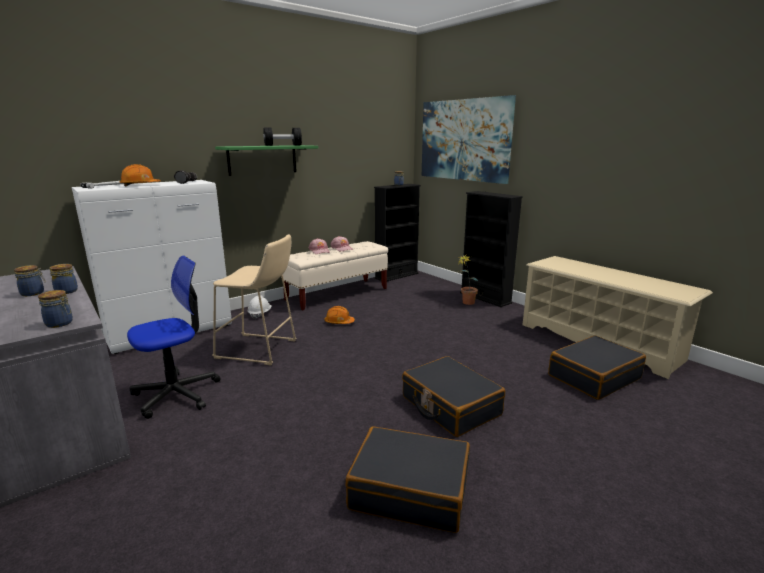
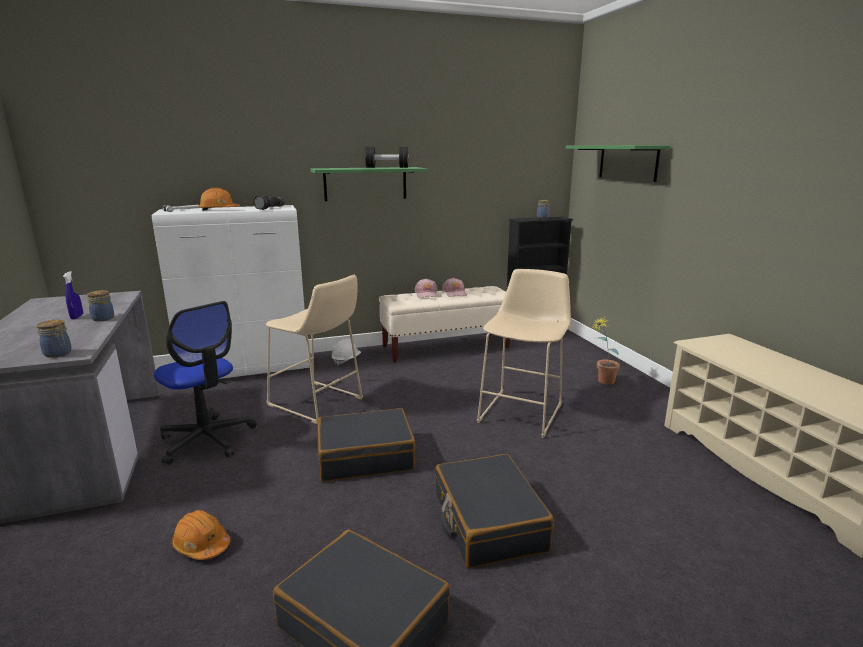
camera: 20 degrees right, 0 degrees up
(34, 293) = (77, 317): jar -> blue spray bottle
(176, 394) = (207, 439): office chair -> office chair turned 60 degrees clockwise
(339, 322) = (425, 383): orange hard hat -> orange hard hat (202, 545)
(425, 330) = (523, 411): none -> beige stool
(464, 140) = (628, 162): picture -> green shelf
(485, 298) = (634, 377): black bookcase -> none
(593, 376) = (728, 526): black suitcase -> black suitcase (365, 456)

